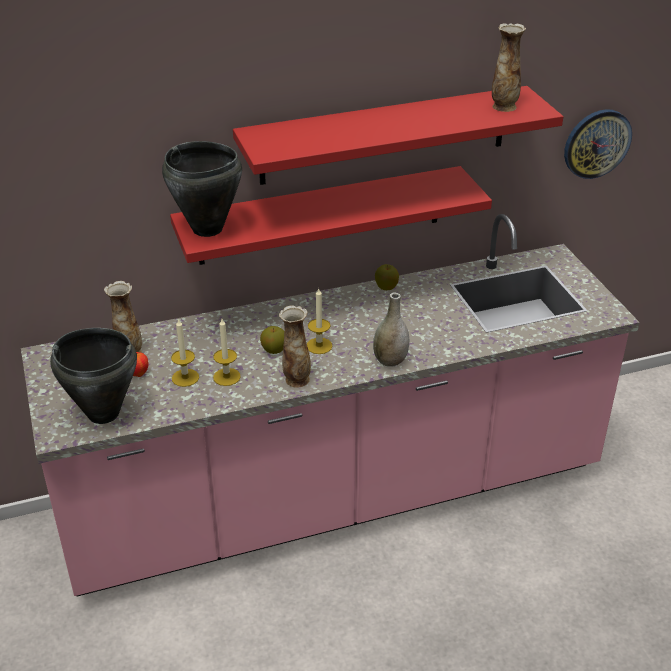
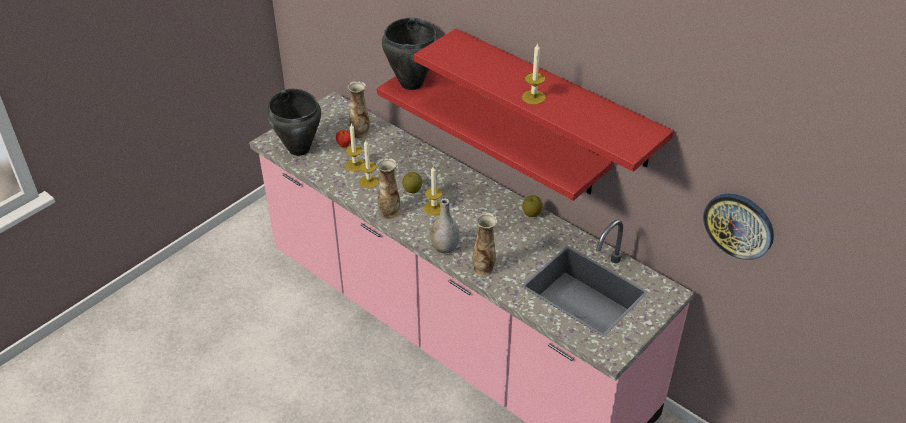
camera: 60 degrees right, 5 degrees up
(411, 127) = (533, 97): none -> candle
(504, 106) = (617, 129): vase -> vase (484, 268)

